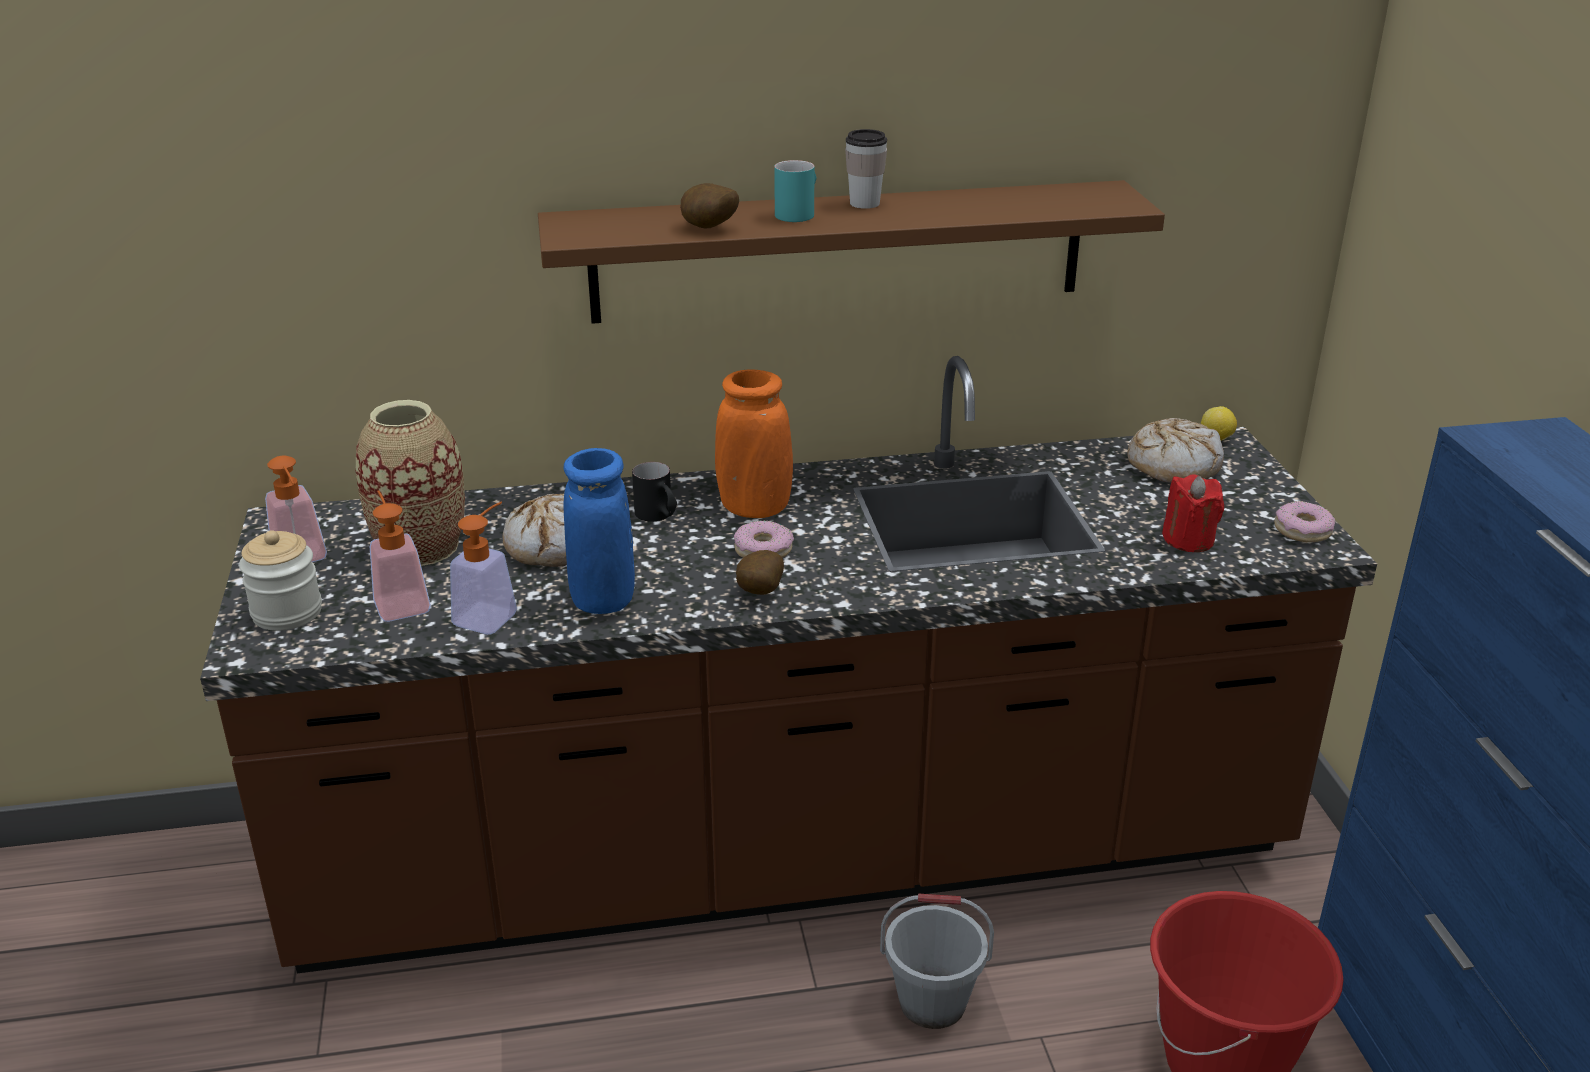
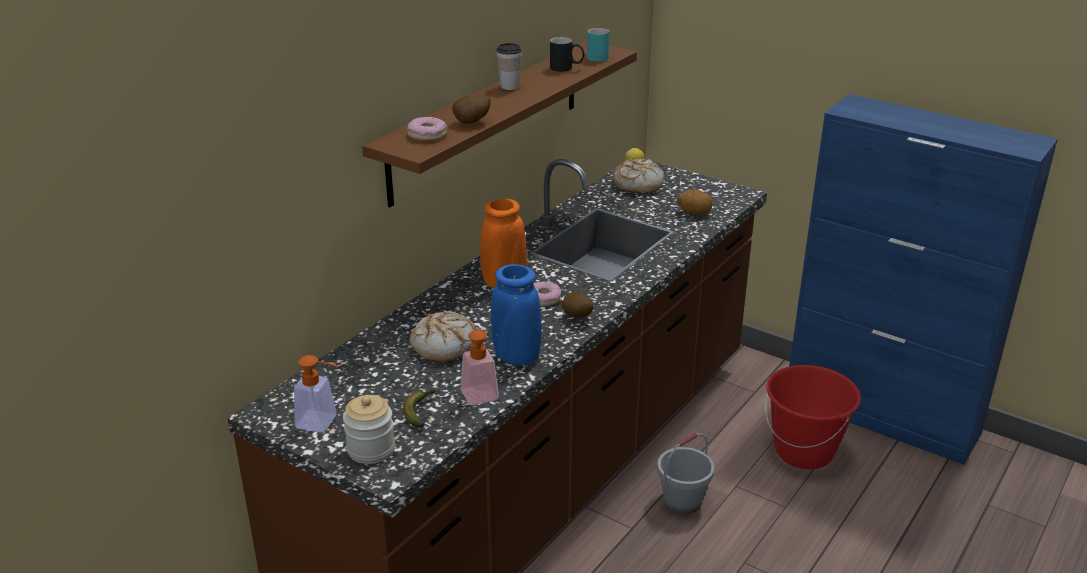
camera: 45 degrees left, 0 degrees up
(400, 601) = (420, 411): soap dispenser -> banana
(420, 547) = (376, 383): vase -> none
(658, 516) = (467, 308): black mug -> black mug (567, 68)
(799, 212) = (492, 101): turquoise mug -> turquoise mug (595, 56)
(1188, 539) = (694, 213): red candle -> potato
(1302, 530) = (724, 190): donut -> donut (427, 135)

